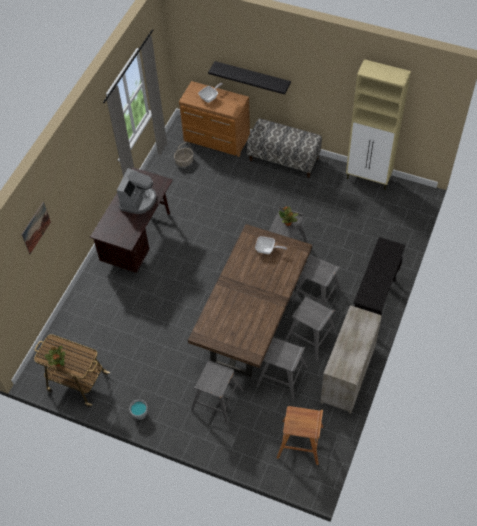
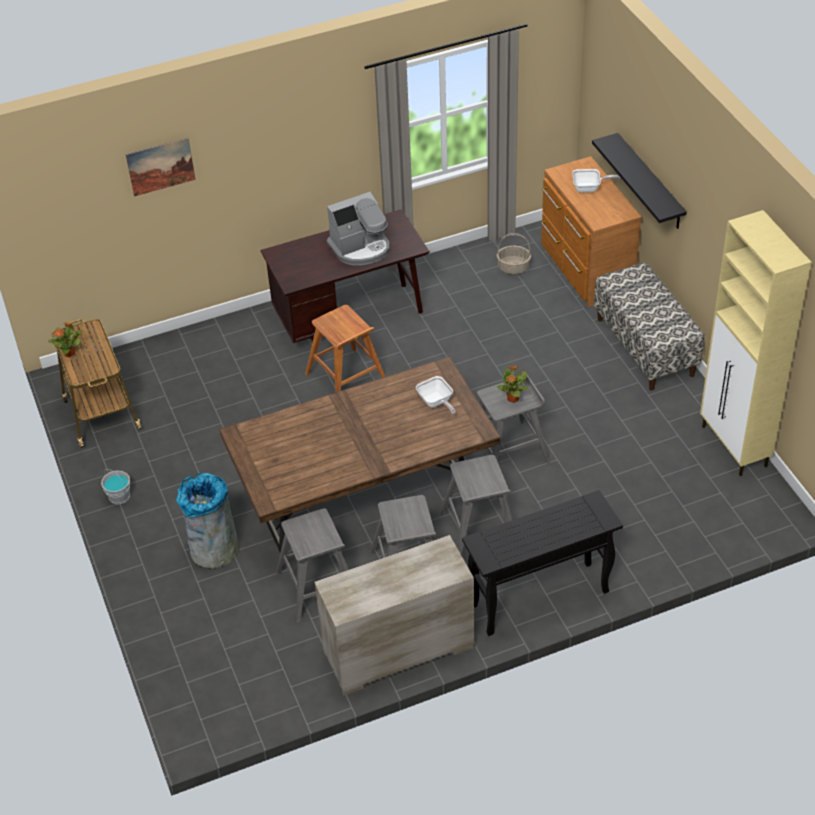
camera: 45 degrees right, 10 degrees down
(217, 400) = (213, 550): grey stool -> grey trash can
(301, 442) = (245, 674): brown stool -> brown stool (346, 379)

